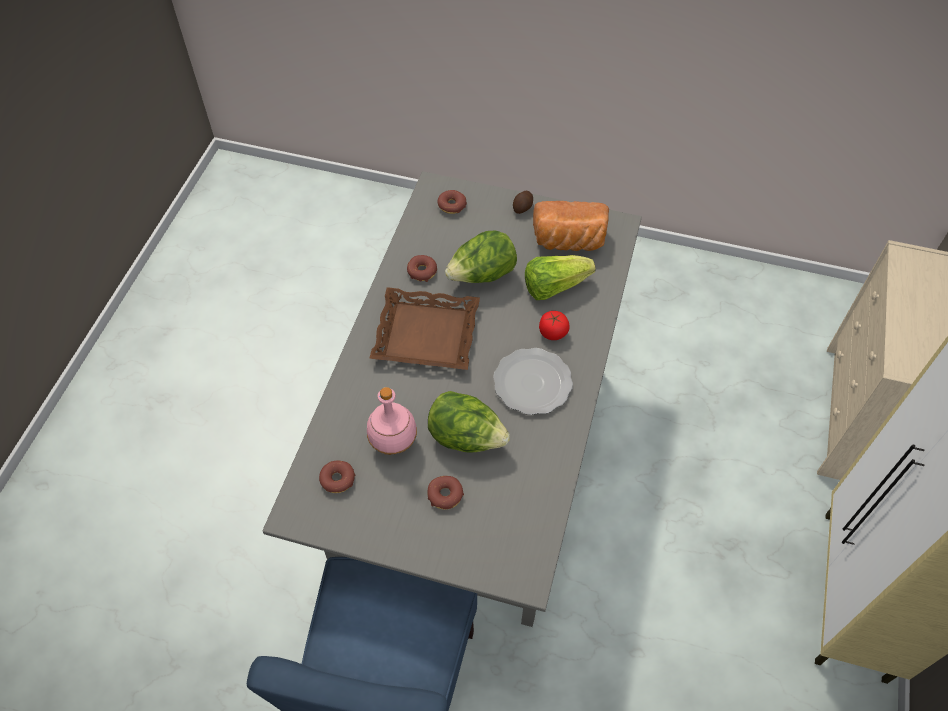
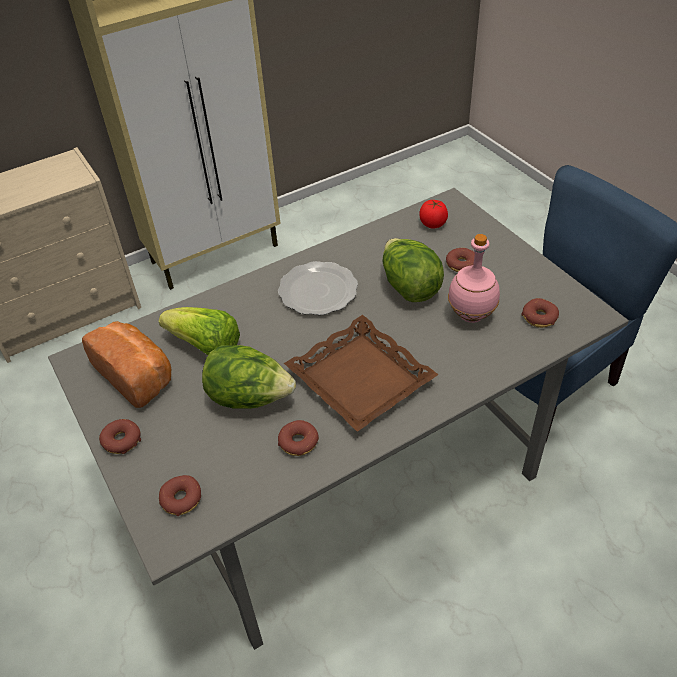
camera: 135 degrees left, 10 degrees down
(523, 207) = (122, 440): potato -> donut
(553, 333) = (256, 313): tomato -> tomato (433, 223)

